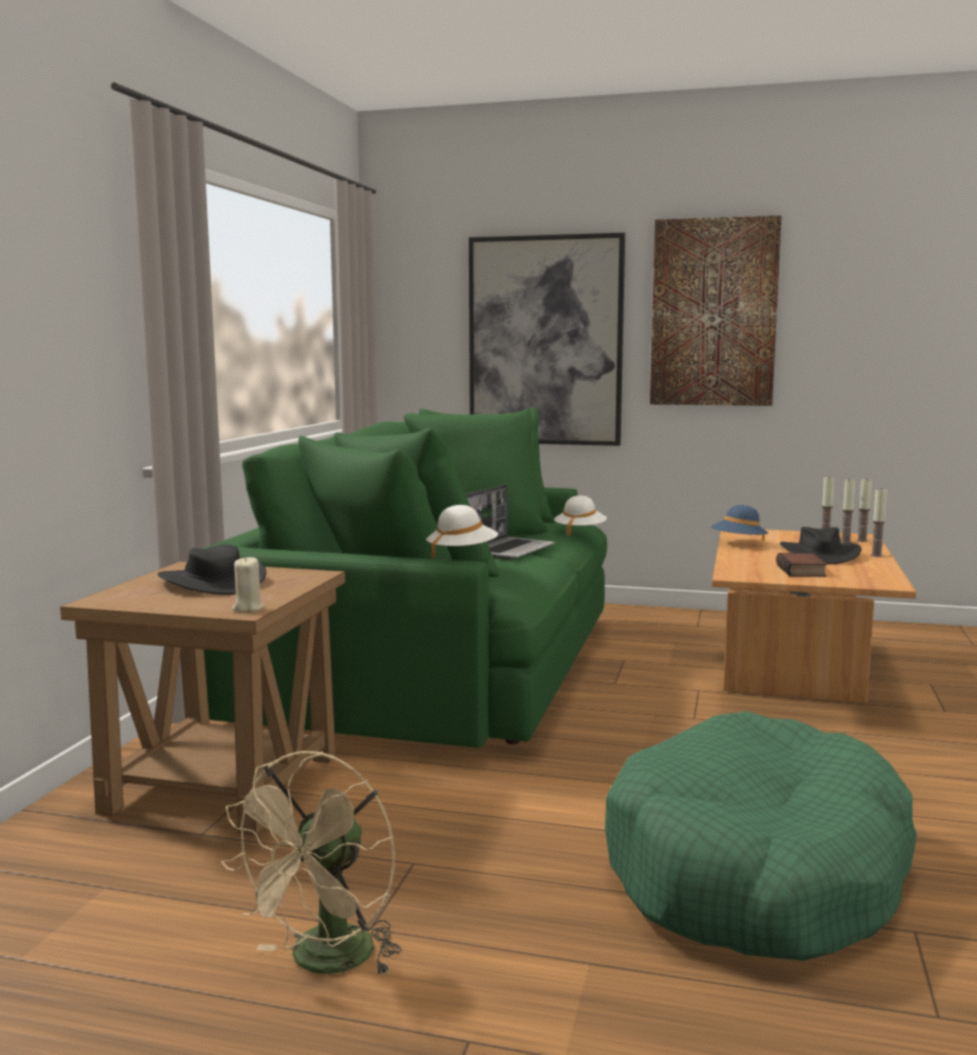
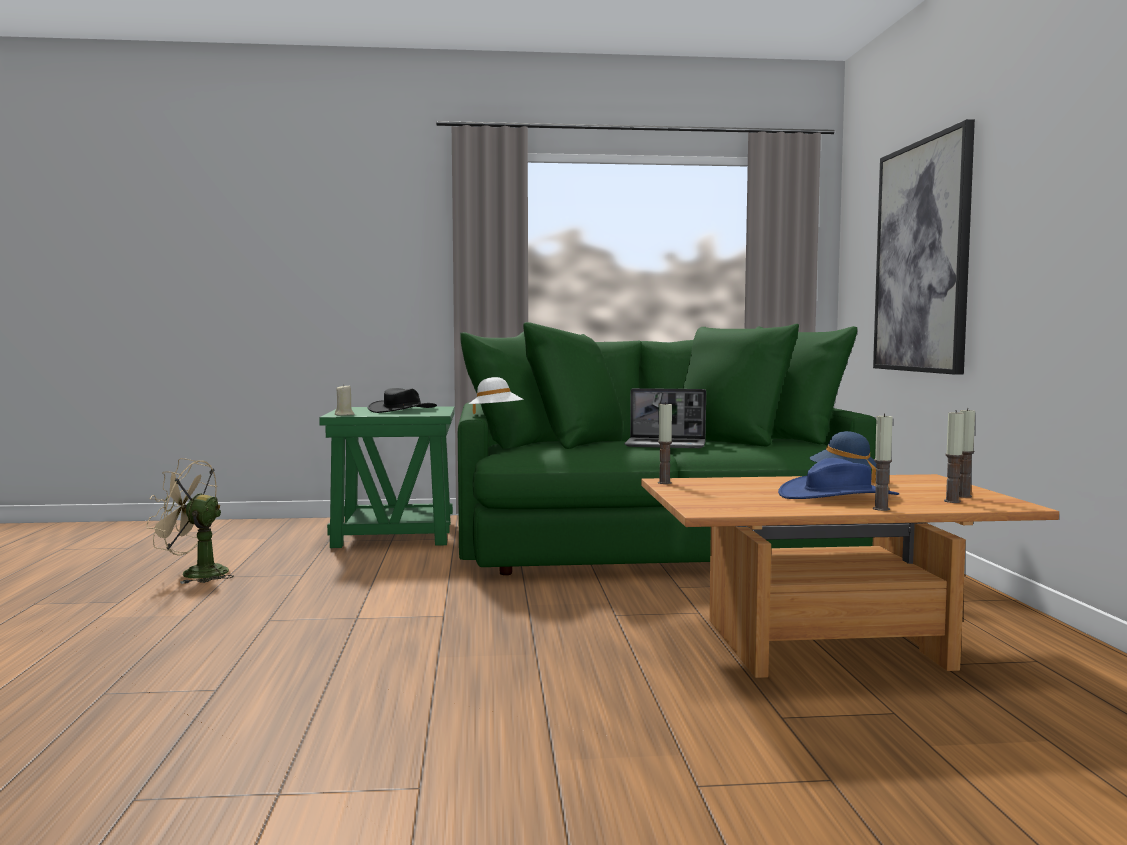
camera: 70 degrees right, 5 degrees down
(222, 782) = (395, 534): brown side table -> green side table
(580, 532) = (790, 450): white hat -> none
(713, 313) = (1036, 199): picture -> none
(756, 872) = (305, 644): green dog bed -> none
(802, 571) = (728, 492): book -> none
(819, 554) = (837, 495): black hat -> blue hat
(862, 540) = (979, 505): candle -> candle (664, 483)

